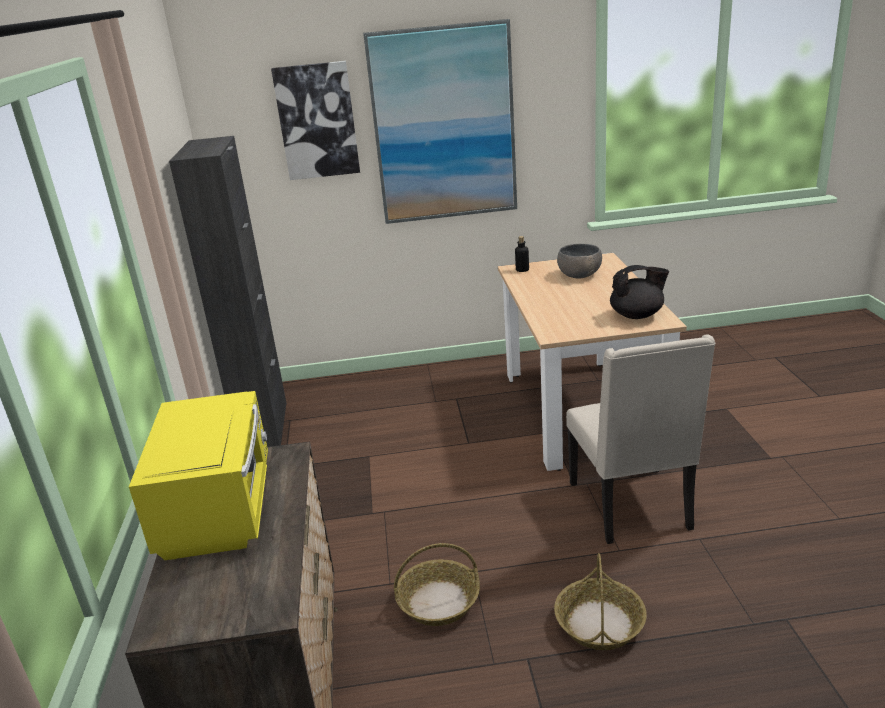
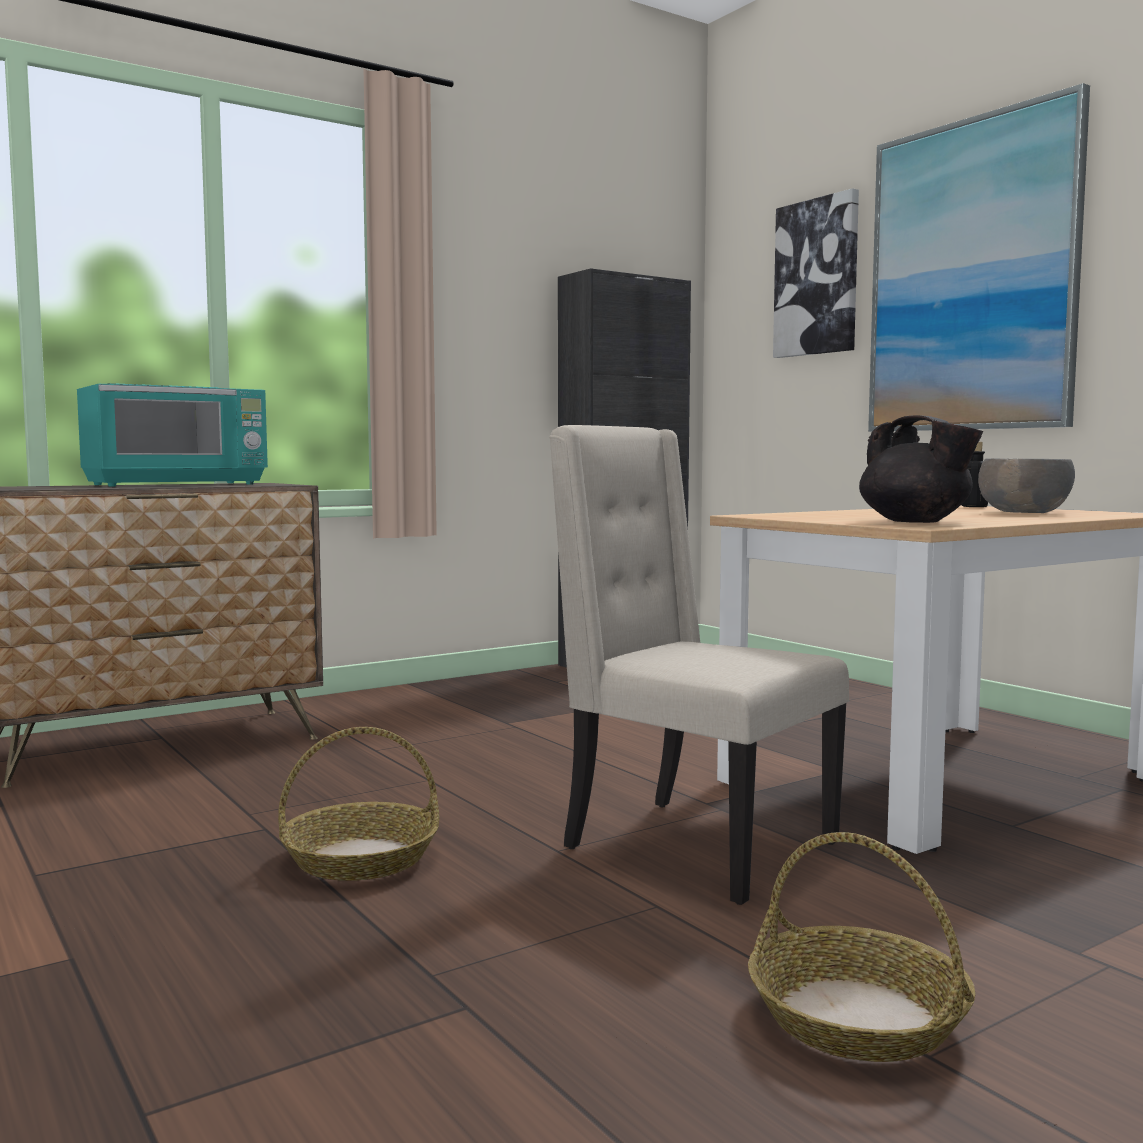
camera: 60 degrees right, 20 degrees down
(220, 509) = (178, 484): yellow microwave -> turquoise microwave
(439, 601) = (355, 773): basket -> basket (858, 1017)
(632, 507) = (693, 846): beige chair -> beige chair turned 75 degrees clockwise

